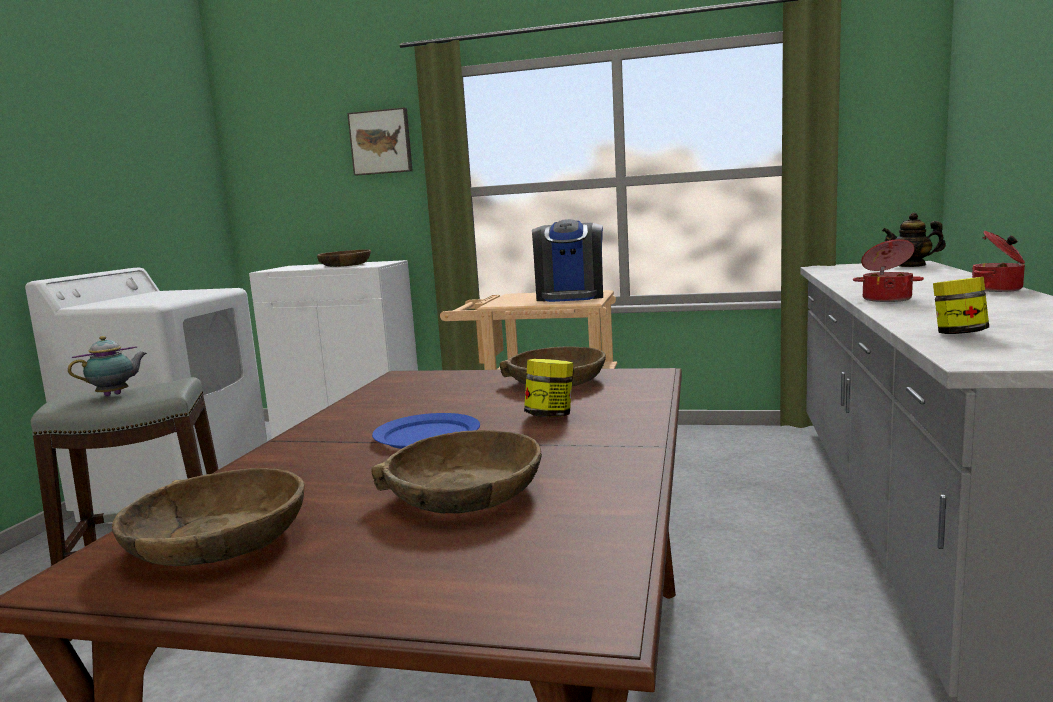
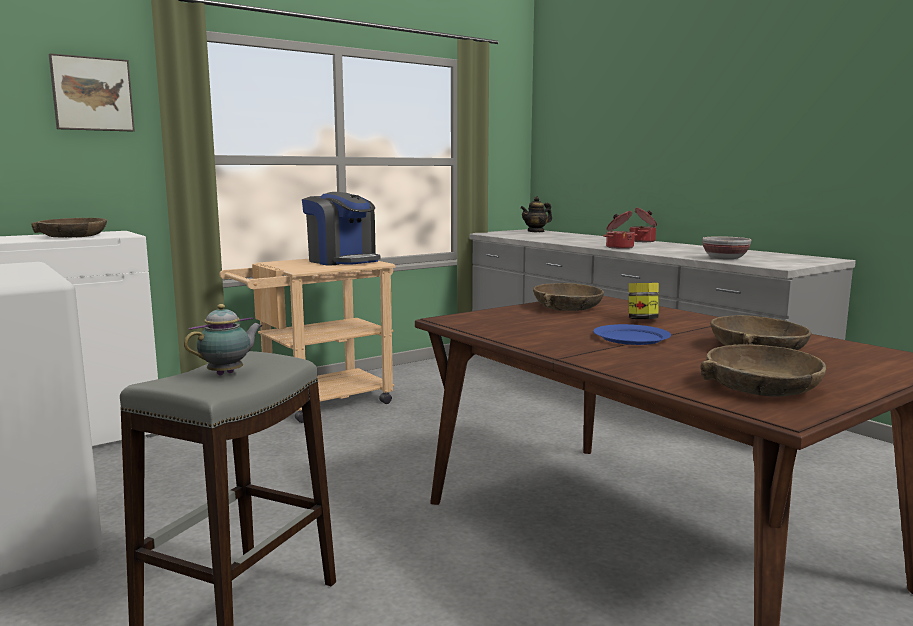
camera: 50 degrees left, 0 degrees up
(115, 395) = (228, 373): teapot -> teapot turned 45 degrees clockwise
(959, 334) = (725, 258): jar -> bowl

